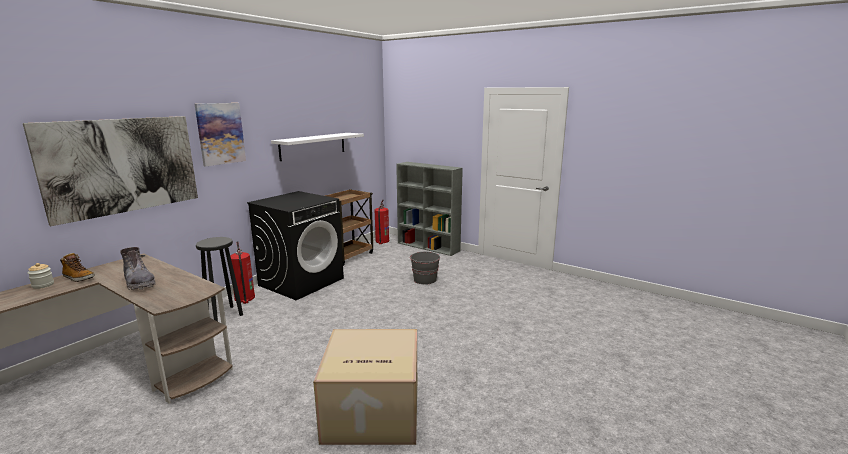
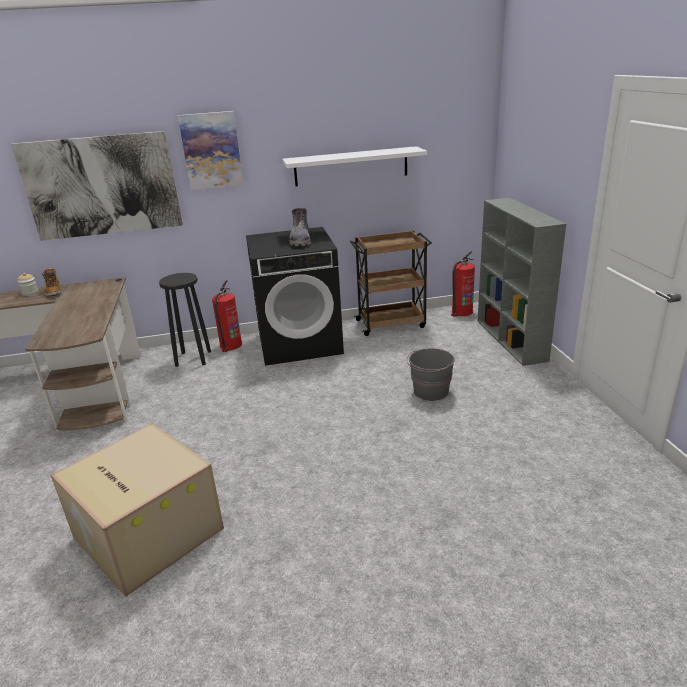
camera: 45 degrees right, 10 degrees up
(139, 283) = (70, 311): grey boot -> grey boot (300, 241)

